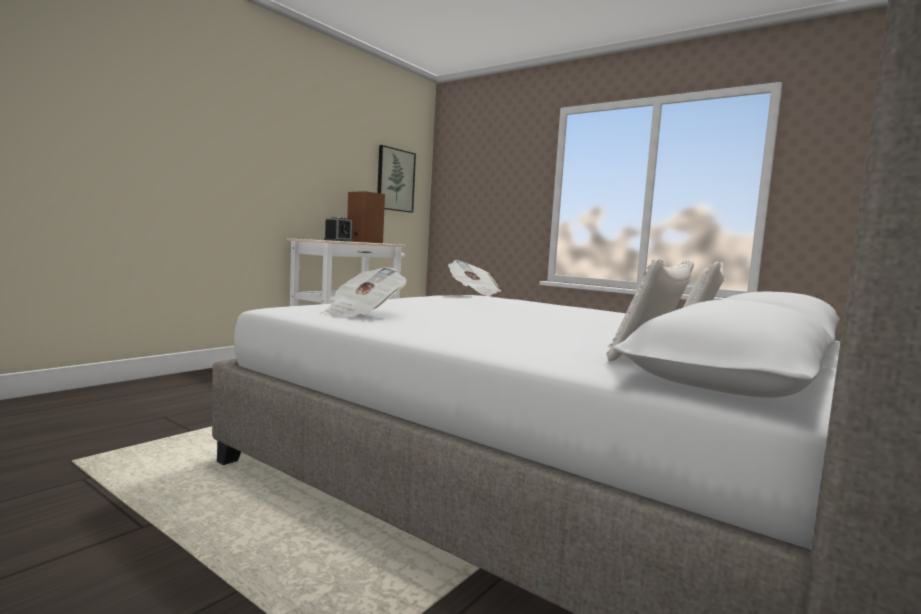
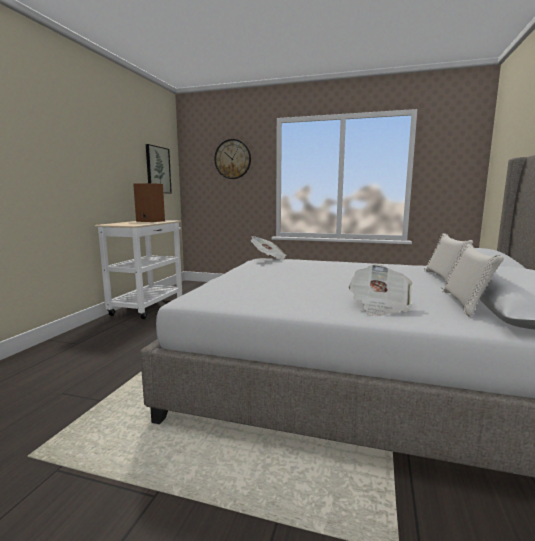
camera: 20 degrees left, 5 degrees up
(338, 240) = (136, 223): alarm clock -> none
(362, 313) = (254, 295): newspaper -> newspaper (379, 306)
(498, 168) = (232, 159): none -> wall clock

